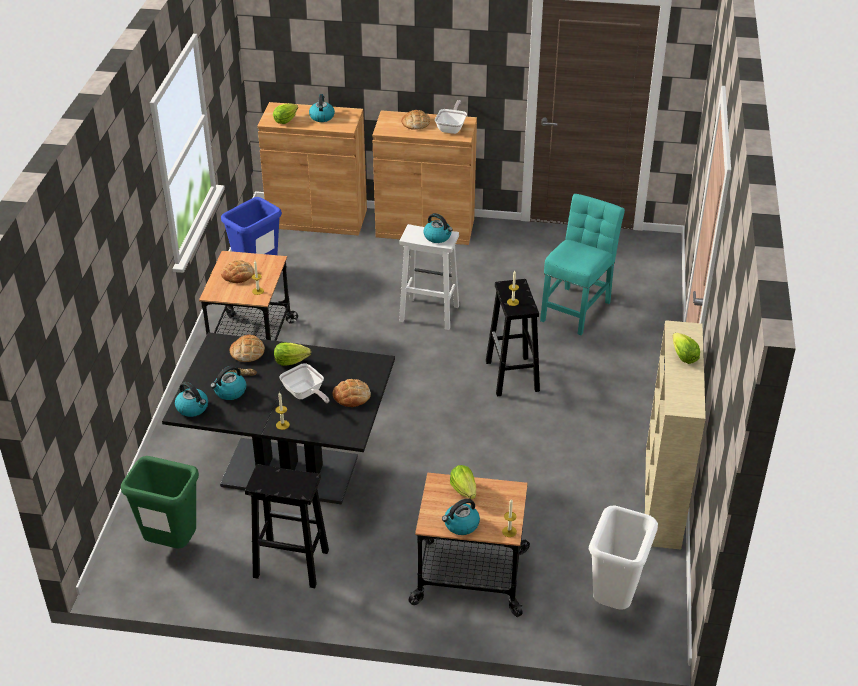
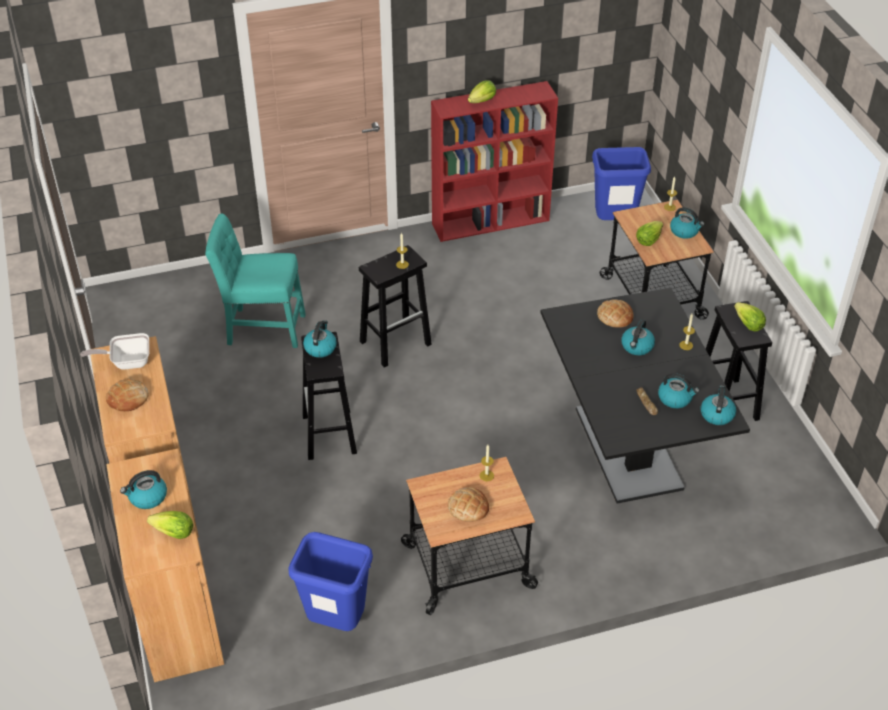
camera: 115 degrees left, 5 degrees up
(171, 545) = (774, 491): green trash can -> none
(247, 352) = (612, 411): bread -> none
(290, 361) = (601, 374): lettuce -> lettuce (748, 325)
(305, 394) = (637, 347): frying pan -> kettle
(428, 313) = (329, 435): white stool -> black stool
(614, 600) = (613, 223): white trash can -> blue trash can
(663, 498) = (491, 221): beige bookcase -> red bookcase

